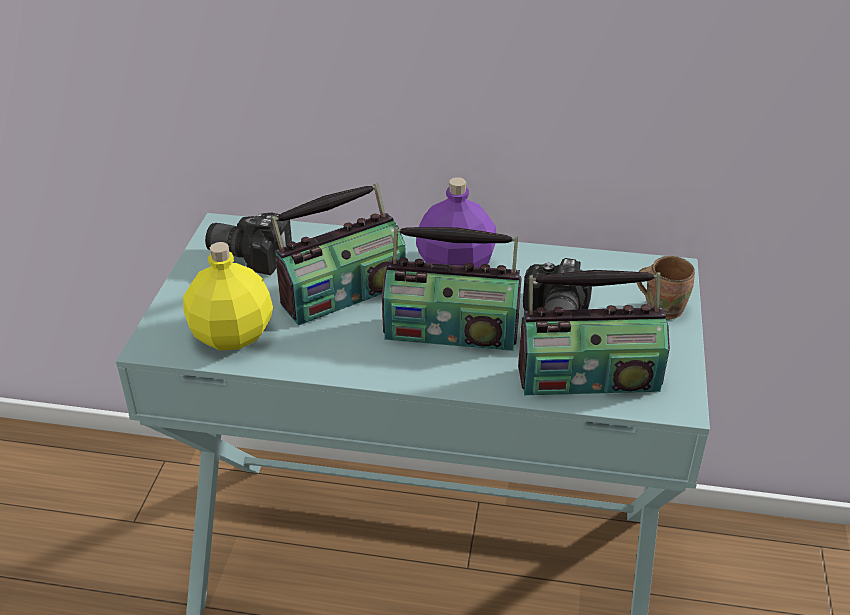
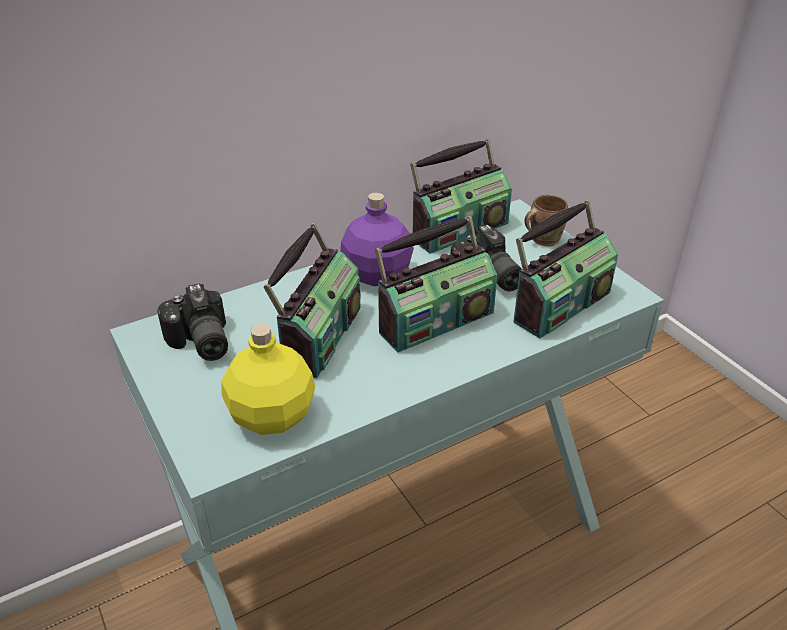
camera: 40 degrees left, 0 degrees up
(251, 253) = (199, 343): camera -> camera turned 90 degrees counterclockwise
(587, 261) = (459, 230): none -> radio

